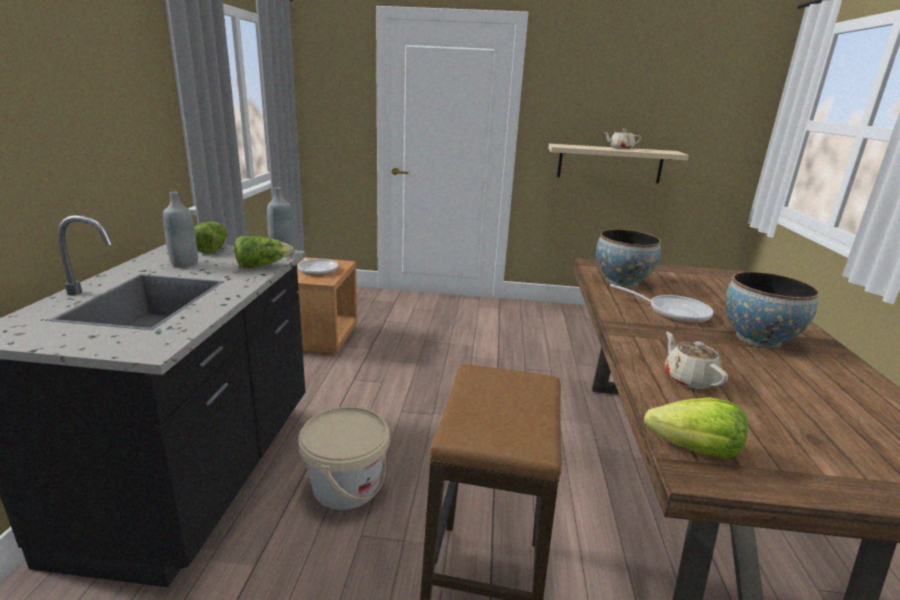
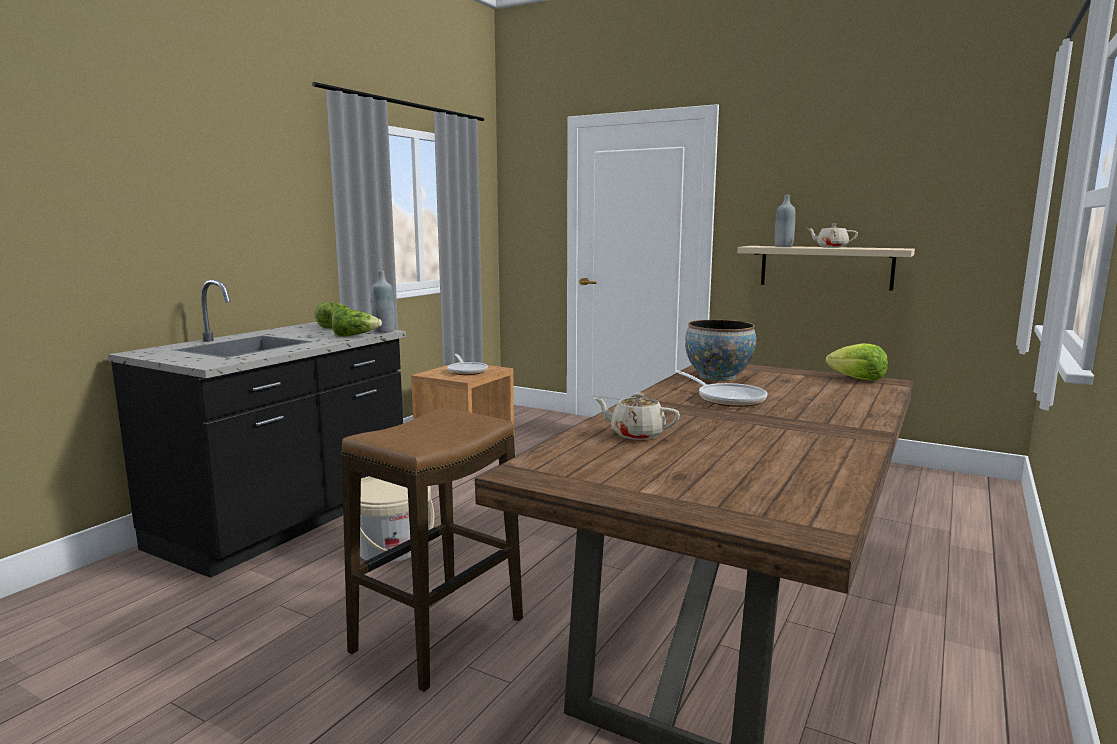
camera: 25 degrees right, 10 degrees down
(184, 264) = (301, 332): grey bottle -> grey bottle (783, 246)
(689, 379) = (636, 434): beige teapot -> beige teapot turned 75 degrees counterclockwise
(694, 450) = (544, 465): lettuce -> lettuce (857, 379)
(758, 338) = (786, 422): bowl -> none

